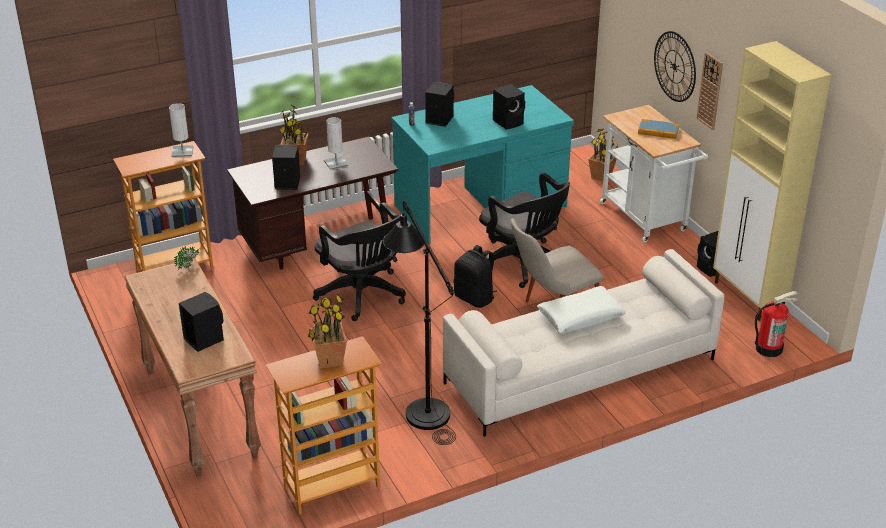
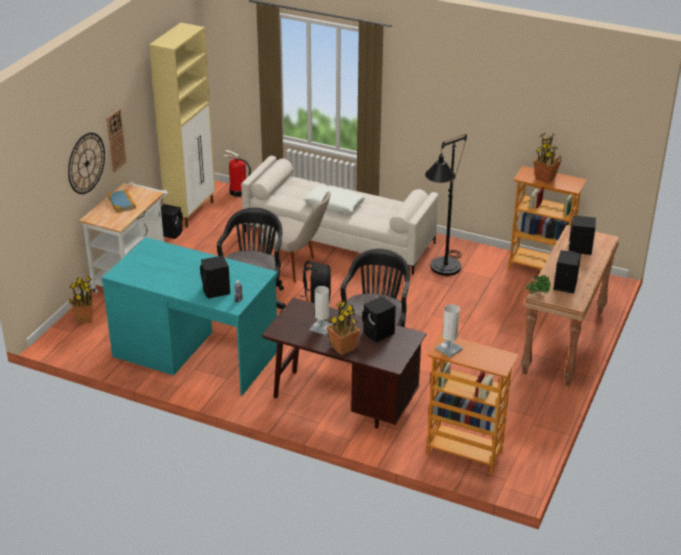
camera: 130 degrees left, 0 degrees up
(509, 122) = (182, 260): black speaker -> black speaker (564, 285)

